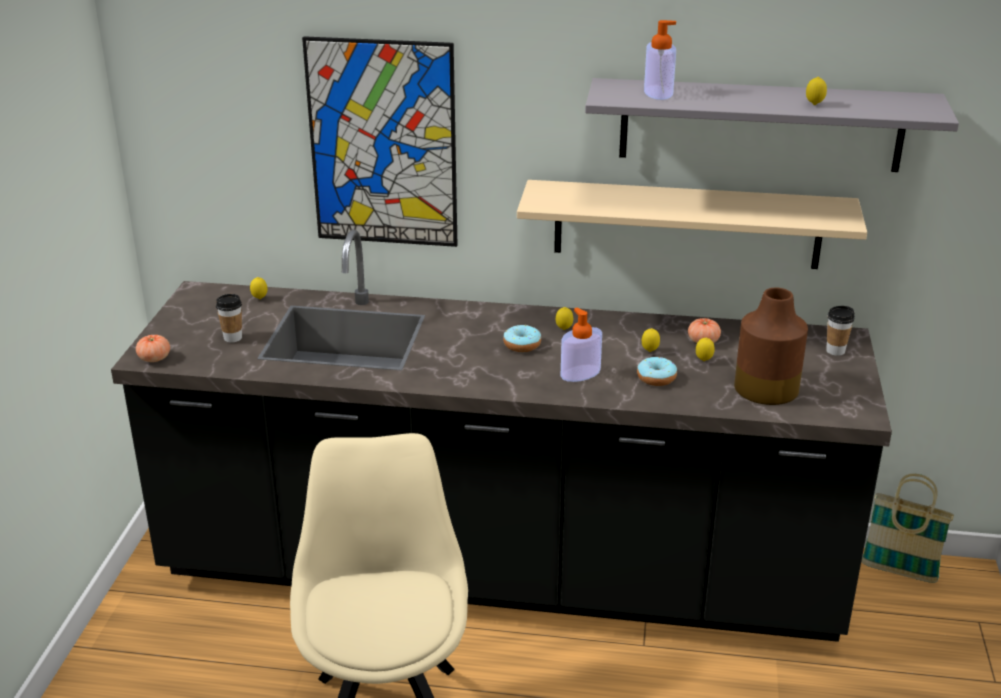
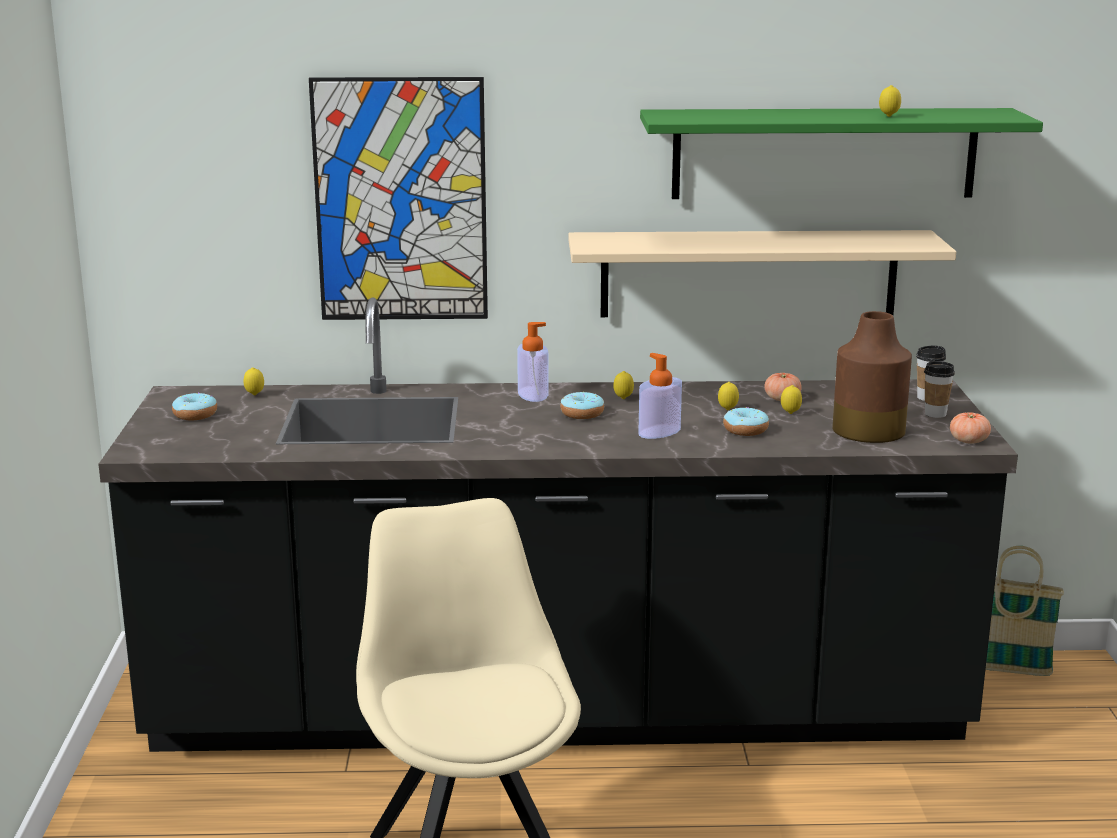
camera: 10 degrees left, 10 degrees down
(154, 358) = (149, 451): tomato -> tomato (968, 441)
(204, 319) = (195, 415): none -> donut
(233, 338) = (237, 428): cup -> cup (935, 414)
(658, 93) = (719, 115): soap dispenser -> soap dispenser (533, 394)
(760, 125) = (824, 153): grey shelf -> green shelf

